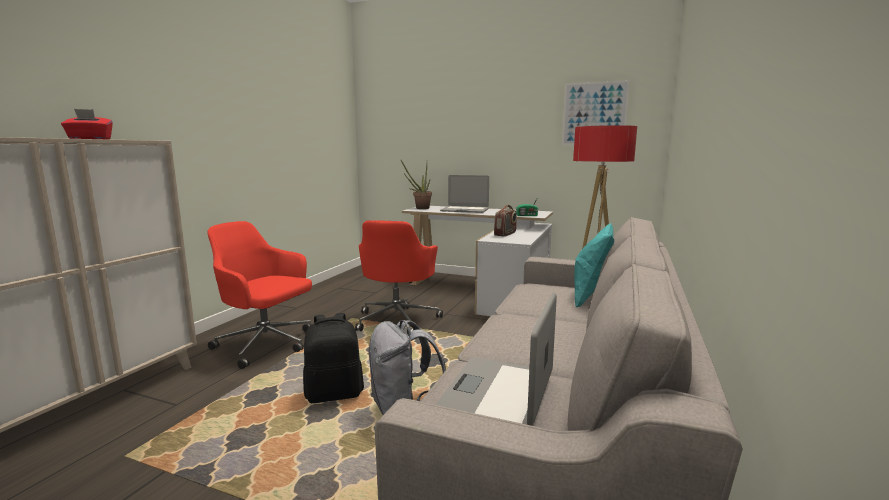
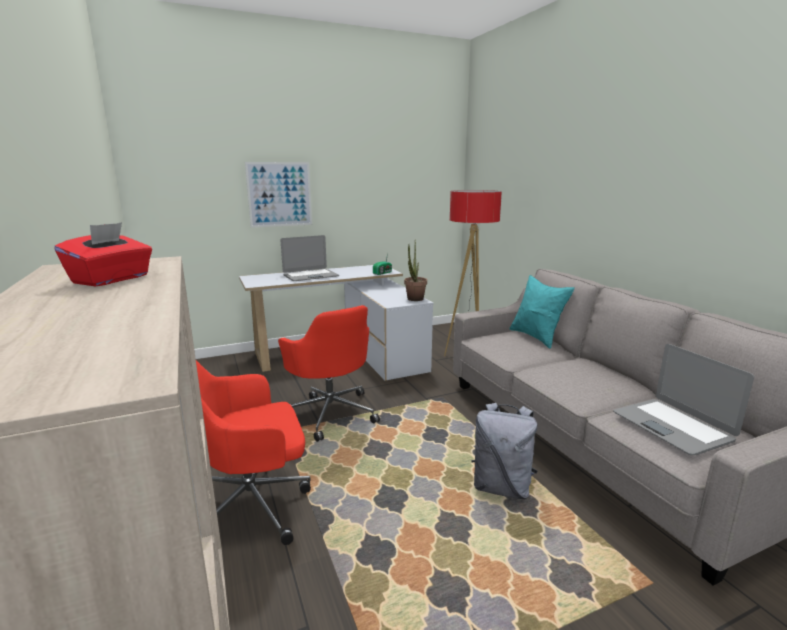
camera: 45 degrees left, 5 degrees up
(334, 394) = (428, 507): black backpack -> none
(419, 208) = (255, 281): potted plant -> potted plant (414, 300)
(505, 234) = (385, 295): radio -> none
(594, 113) = (410, 170): picture -> picture (279, 194)

